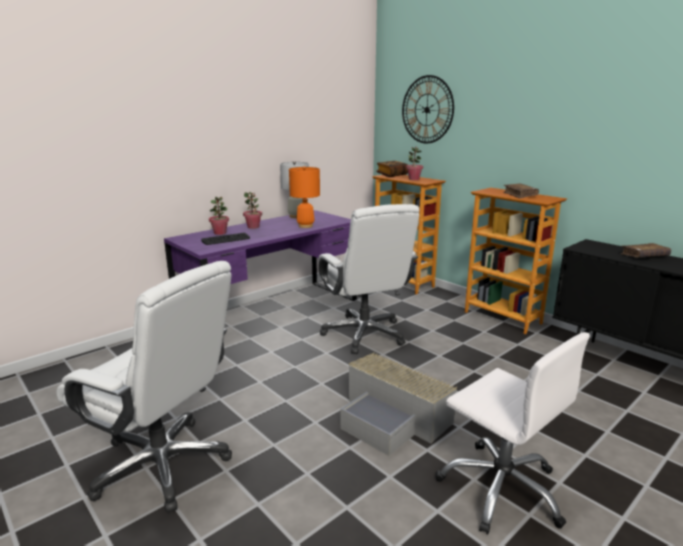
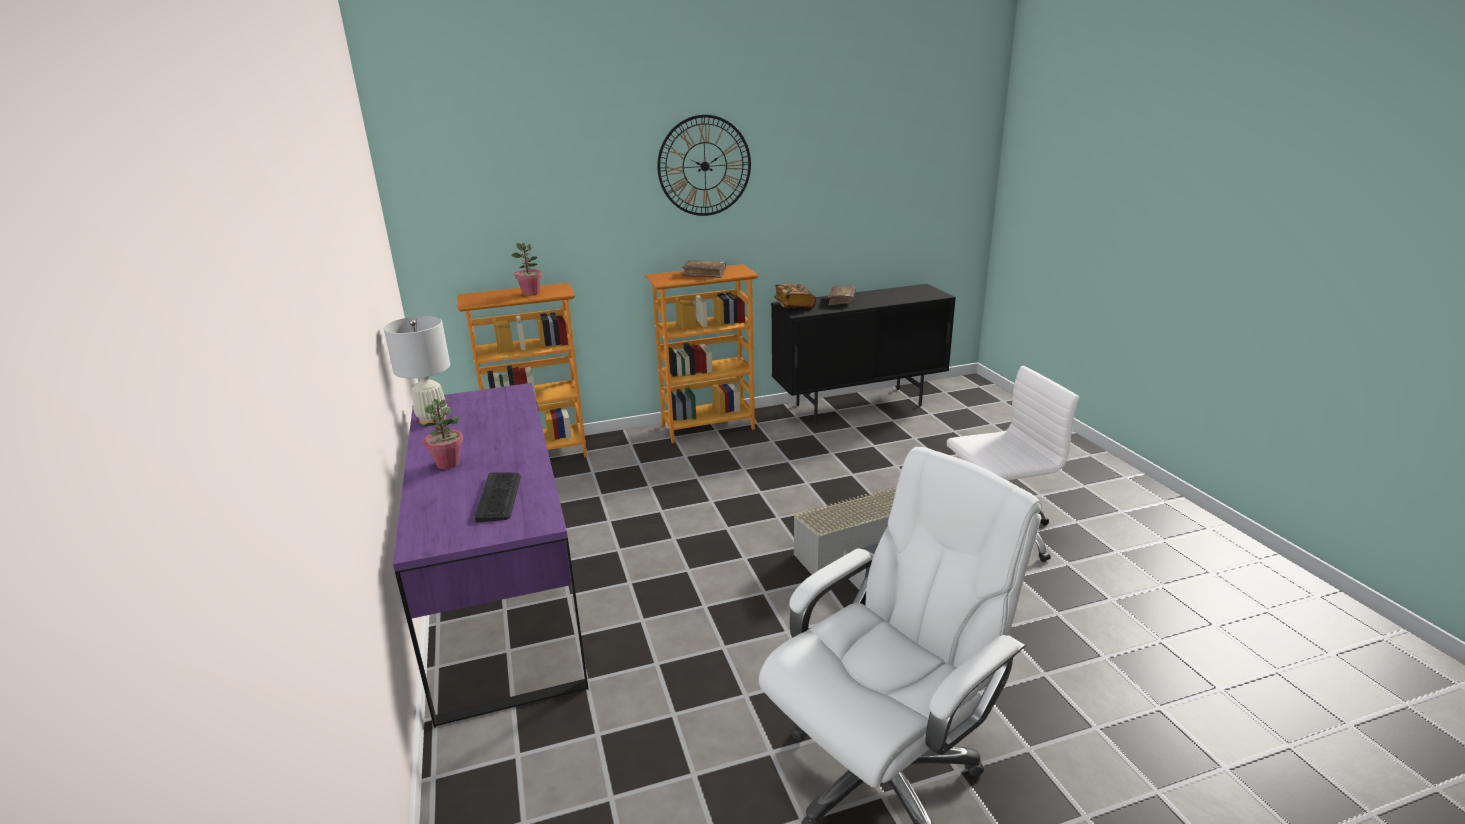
camera: 65 degrees left, 5 degrees up
(220, 233) = (443, 498): potted plant -> none
(305, 226) = (508, 421): orange table lamp -> none
(364, 334) = (663, 526): white office chair -> none
(392, 175) = (475, 297): book -> book (794, 306)
(427, 110) = (506, 182): wall clock -> wall clock (704, 166)

